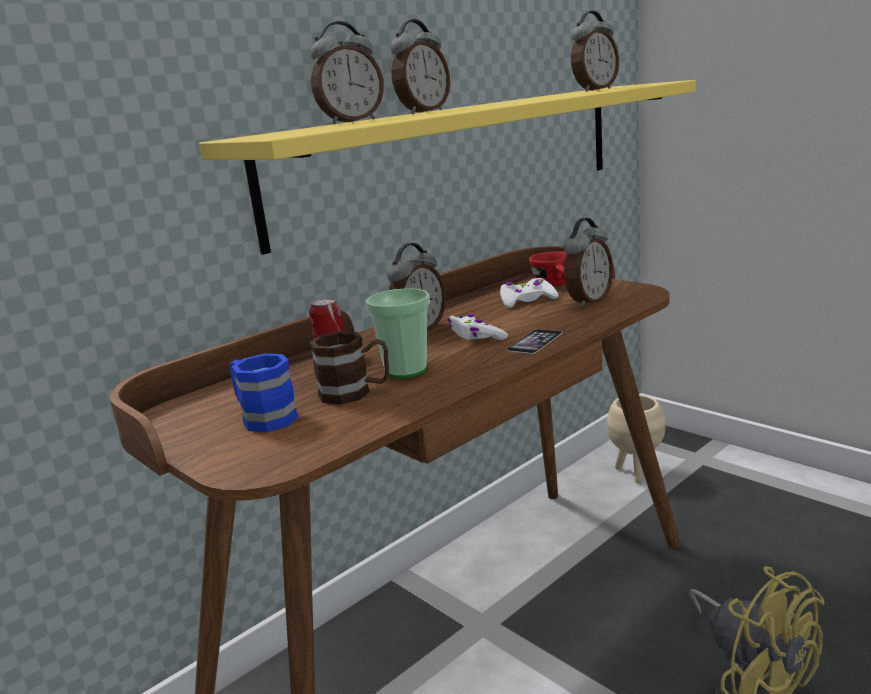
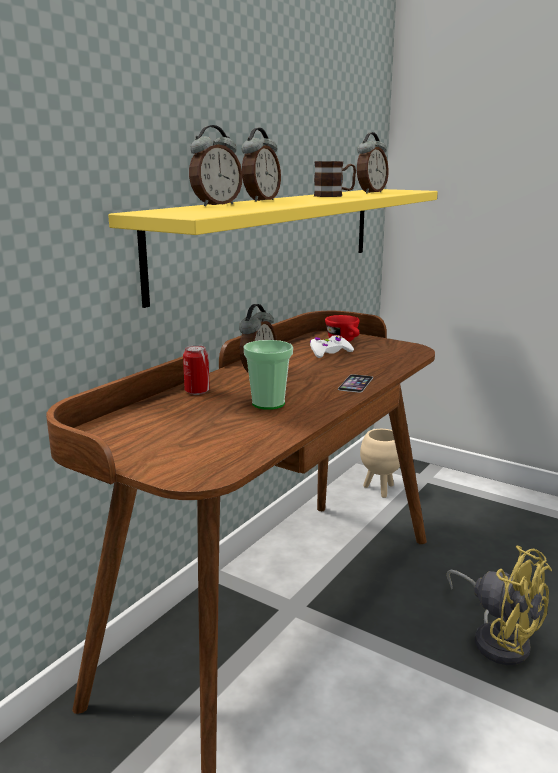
camera: 15 degrees left, 0 degrees up
(263, 417) = (174, 439): blue mug -> none
(355, 393) = (239, 420): brown mug -> brown mug (334, 196)
(476, 336) = (307, 379): white game controller -> none
(588, 301) = (377, 355): alarm clock -> none

